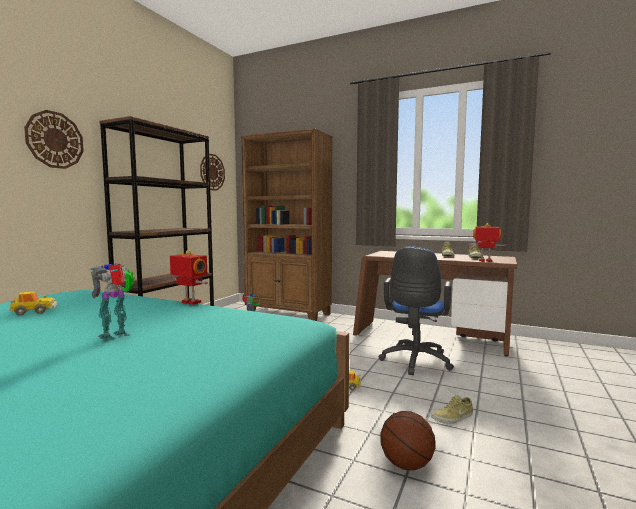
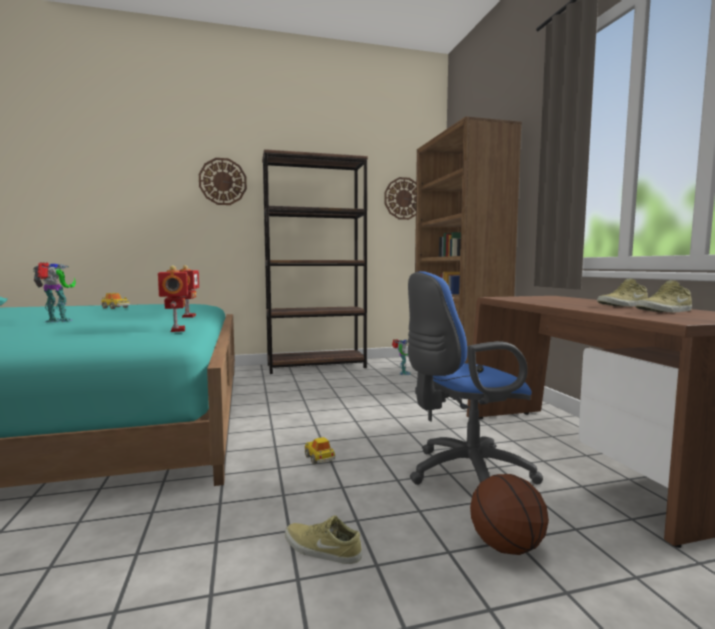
camera: 50 degrees right, 0 degrees up
(407, 464) = (163, 547): basketball -> basketball (507, 547)
(485, 261) = (638, 315): toy robot -> toy robot (176, 330)

